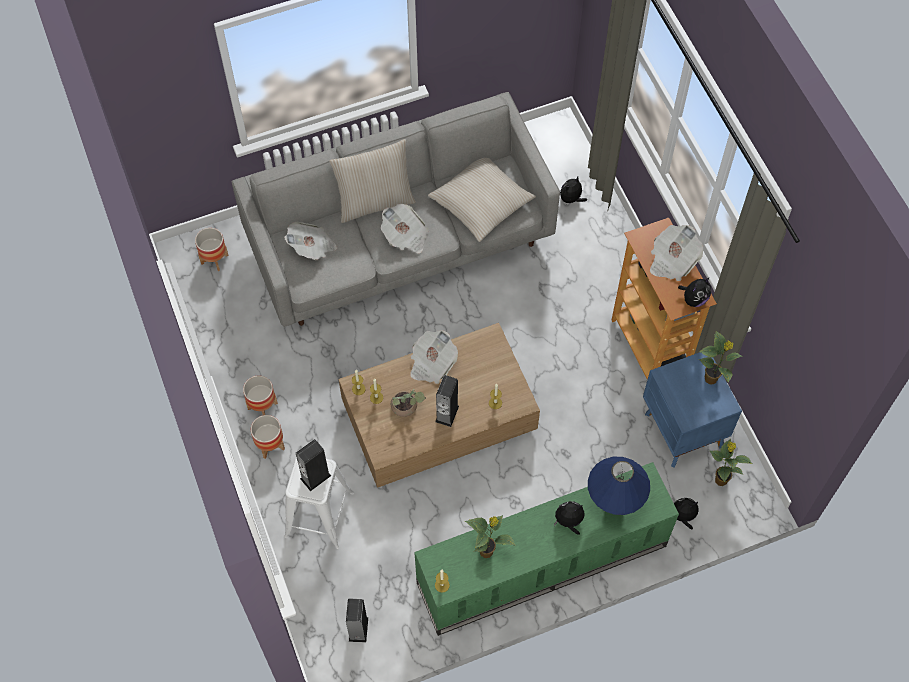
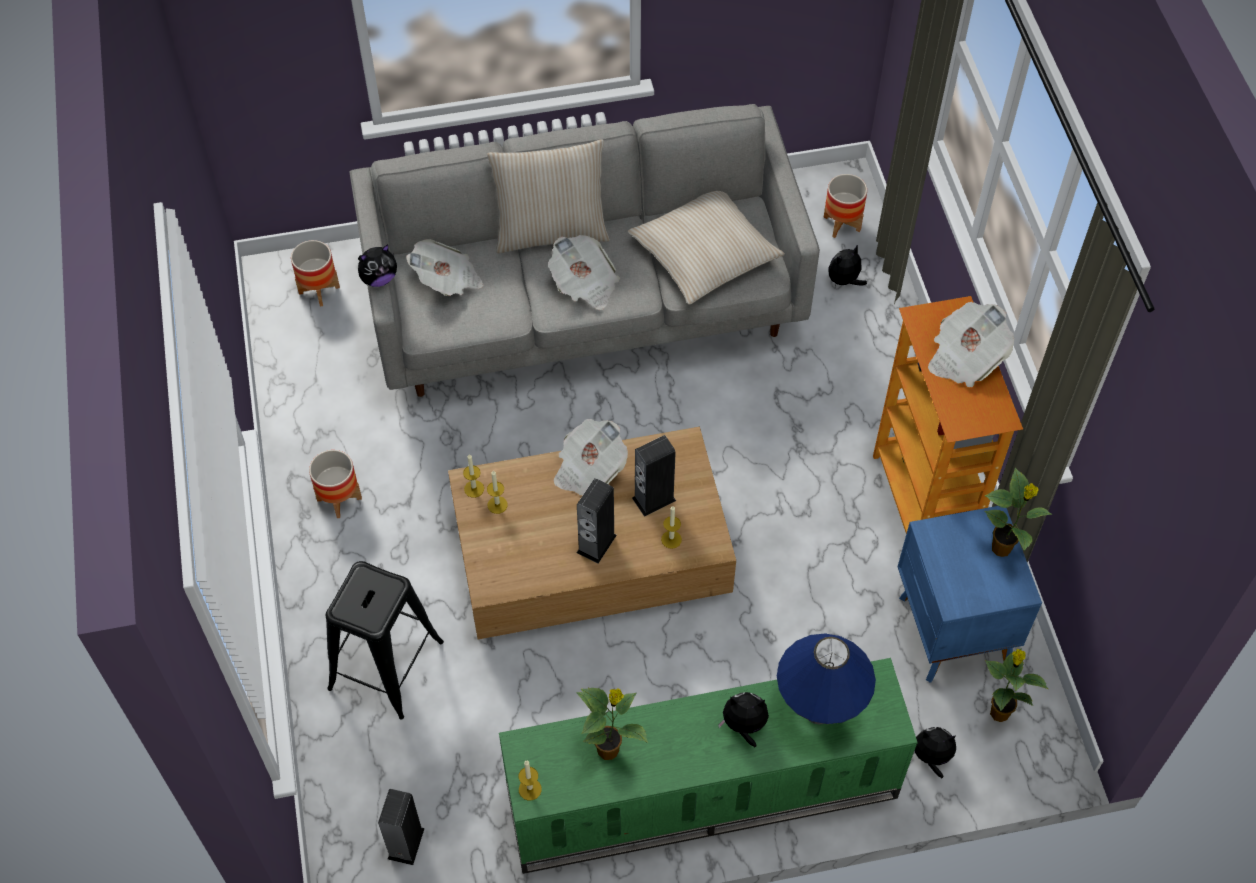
camera: 10 degrees right, 5 degrees down
(270, 445) = (337, 555): planter -> planter (841, 224)
(315, 477) = (375, 598): speaker -> speaker (654, 499)
(319, 515) = (385, 666): white stool -> black stool
(407, 408) = (539, 526): potted plant -> none
(694, 299) = (989, 417): plush toy -> plush toy (378, 278)

